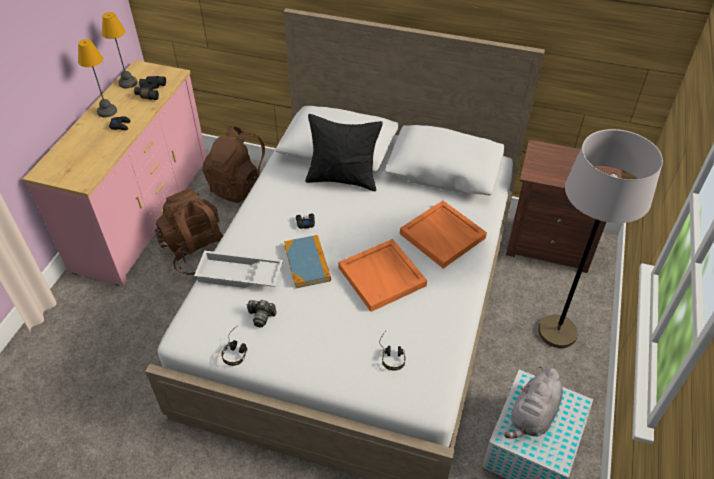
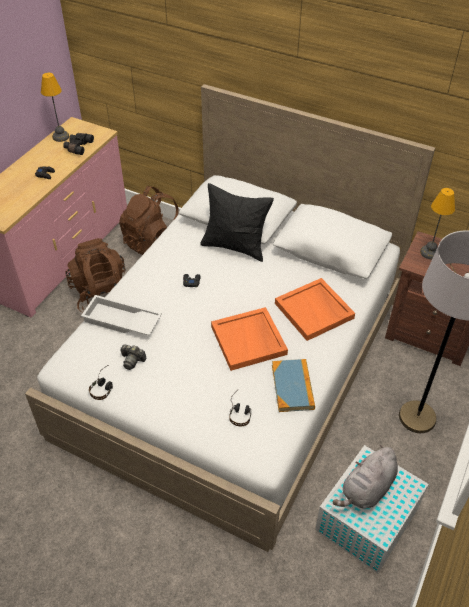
camera: 10 degrees right, 0 degrees up
(107, 111) = (36, 160): table lamp -> table lamp (429, 253)
(307, 263) = (184, 318): book -> book (292, 387)

